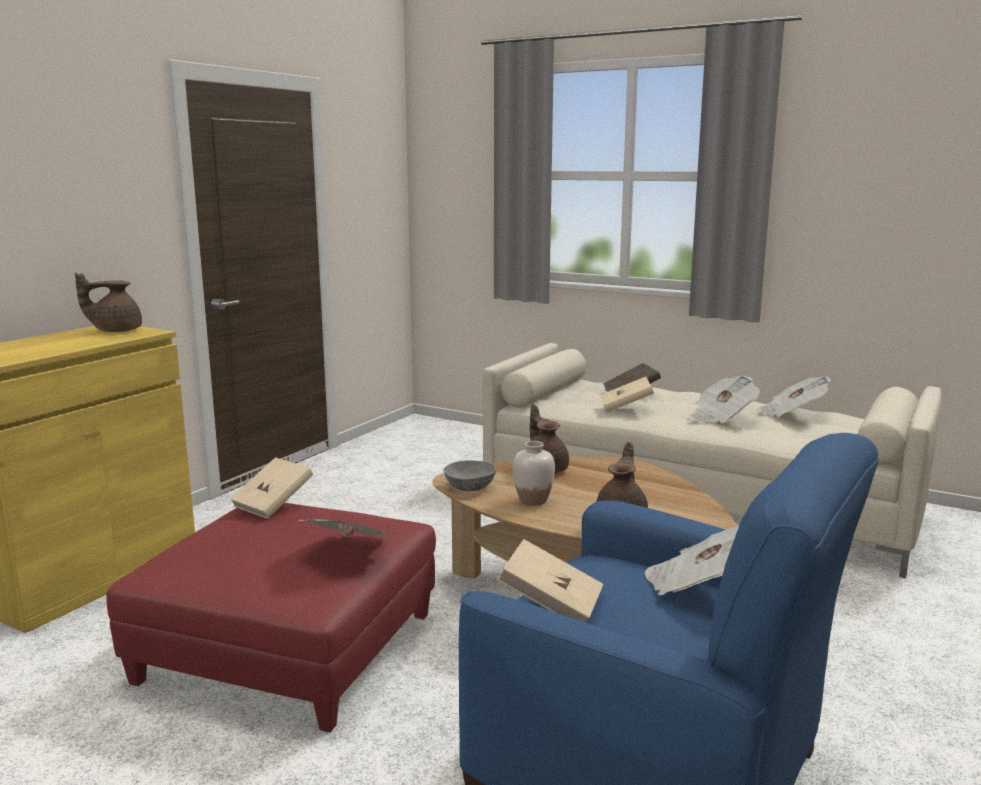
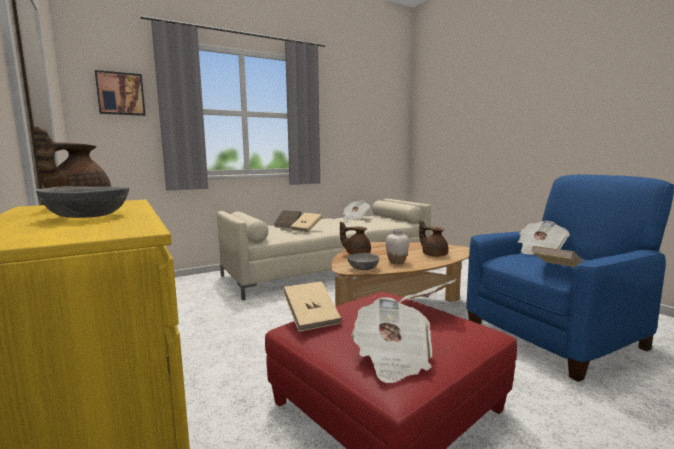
camera: 60 degrees left, 5 degrees down
(52, 345) = (87, 217): none -> grey bowl
(462, 155) = (120, 94): none -> picture
(721, 417) = (344, 223): newspaper -> newspaper (392, 358)

